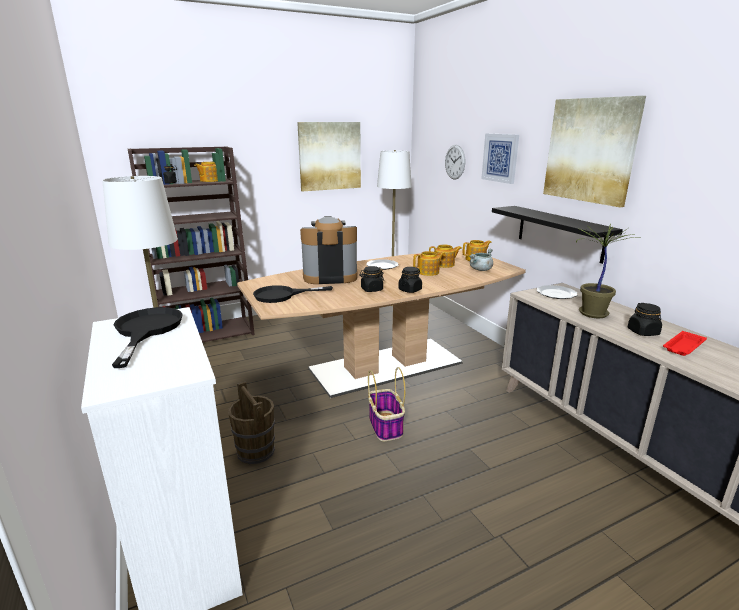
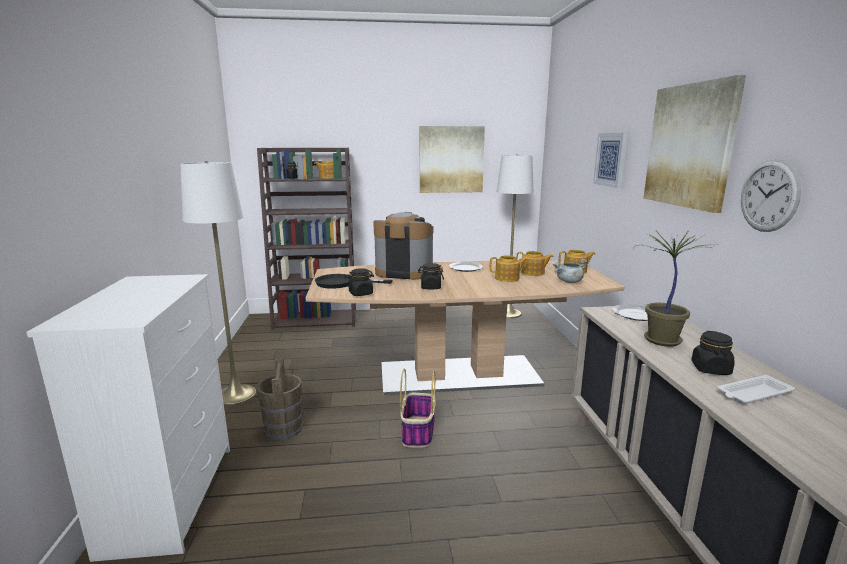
camera: 20 degrees right, 5 degrees down
(146, 330) = (150, 286): black frying pan -> none
(410, 290) = (469, 292): black jar -> black jar (361, 293)
(455, 162) = (574, 166): wall clock -> wall clock (769, 196)
(559, 233) = (659, 244): black shelf -> none
(683, 347) = (753, 394): red tray -> white tray

